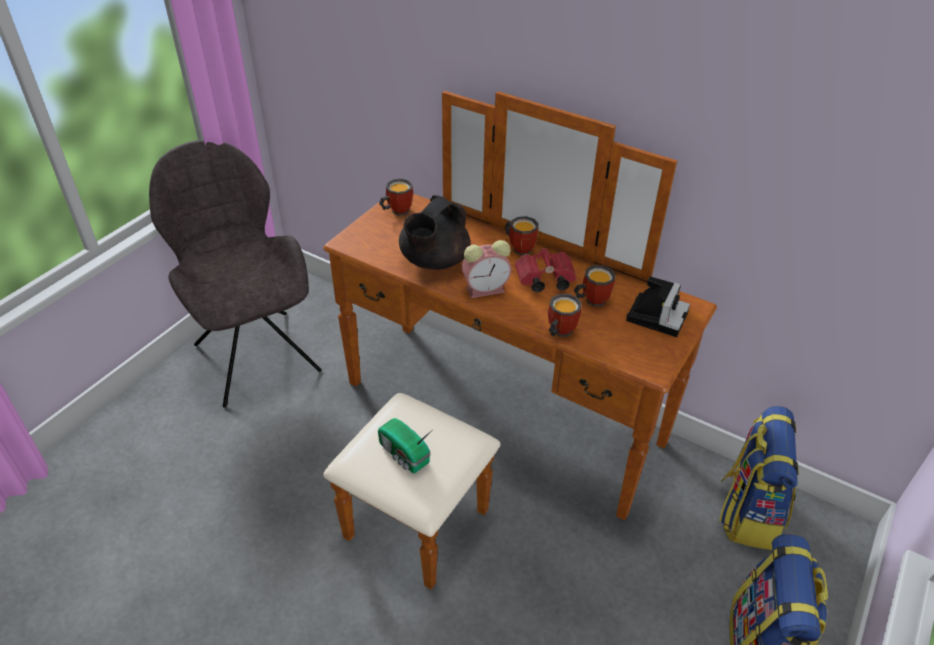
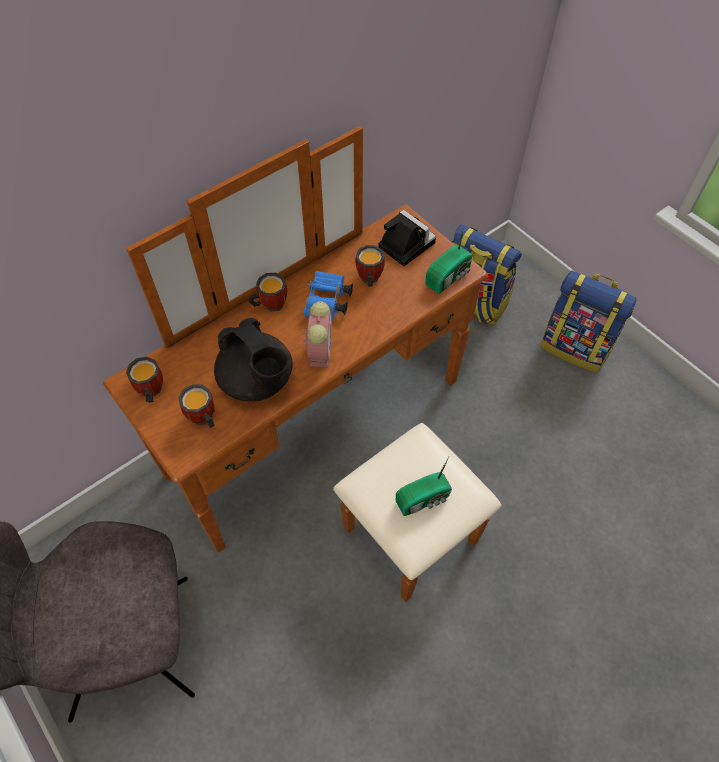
camera: 70 degrees left, 15 degrees up
(543, 281) = (327, 304): red binoculars -> blue binoculars
(558, 331) = (399, 316): mug -> mug (202, 419)
(637, 358) = (449, 276): none -> radio

